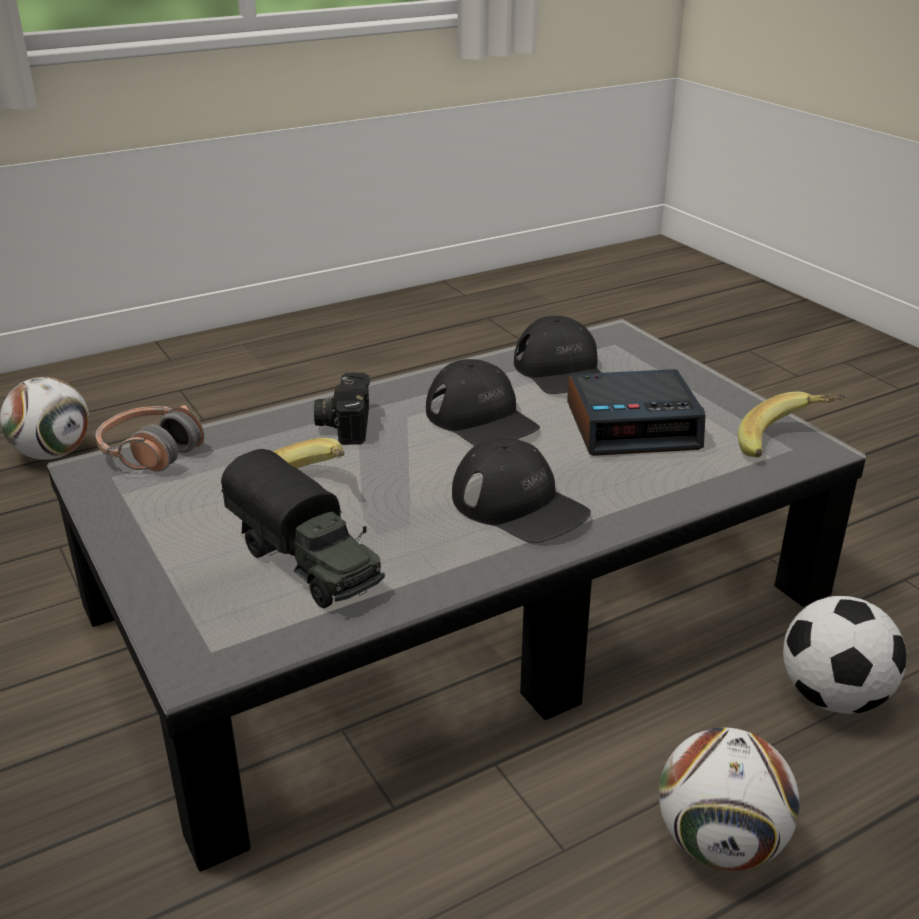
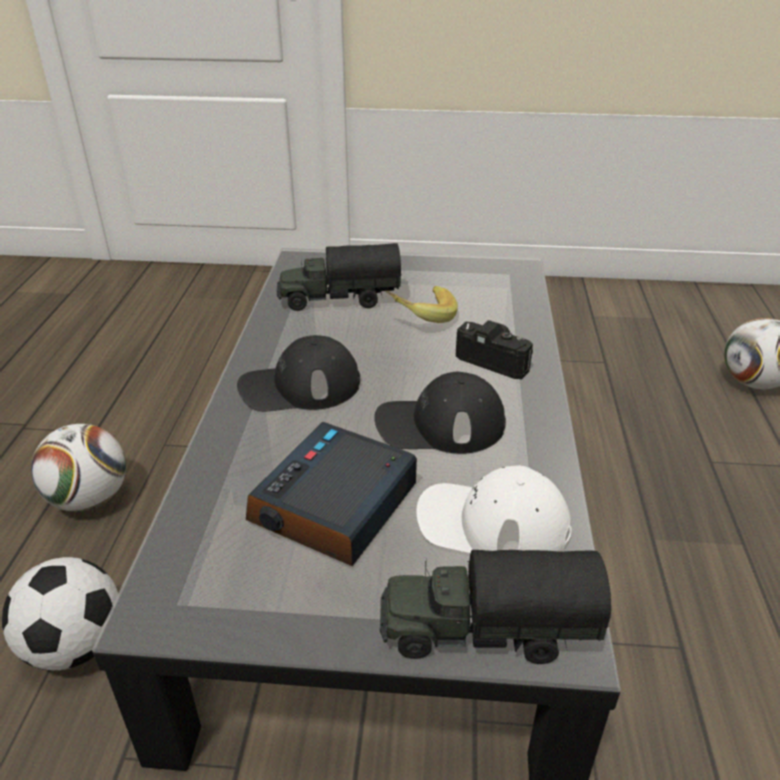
camera: 125 degrees right, 5 degrees up
(151, 452) = (522, 285): headphones -> none
(562, 371) = (492, 523): black cap -> white cap
(645, 352) = (485, 631): none -> toy truck
(786, 445) = (182, 592): banana -> none

